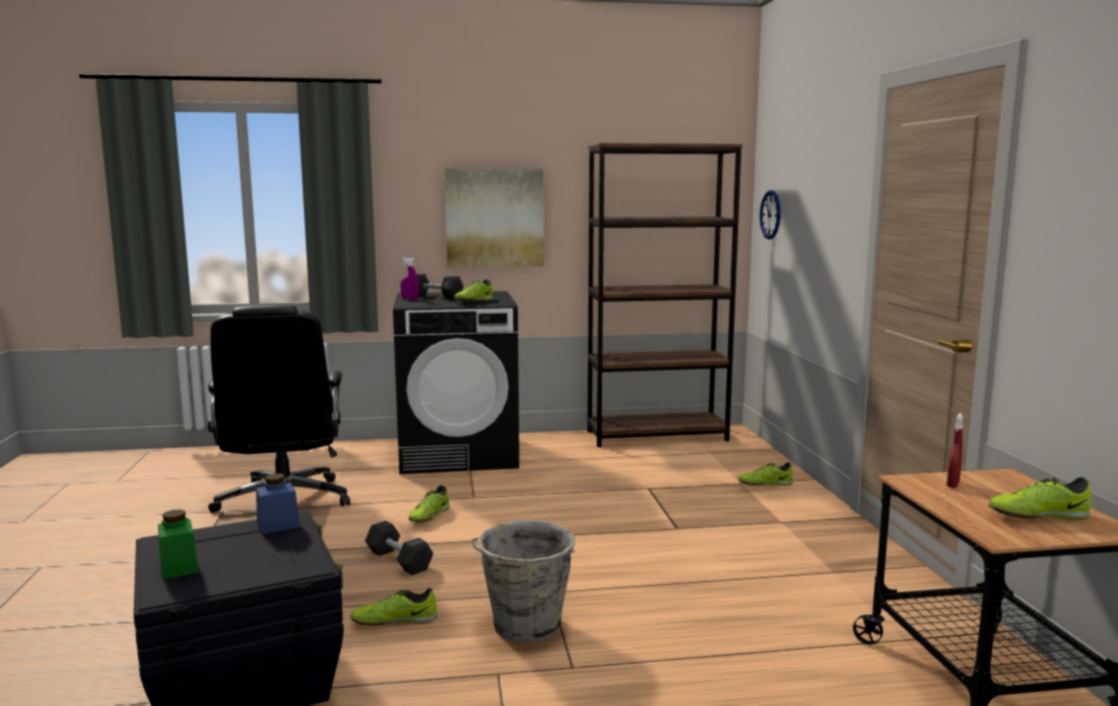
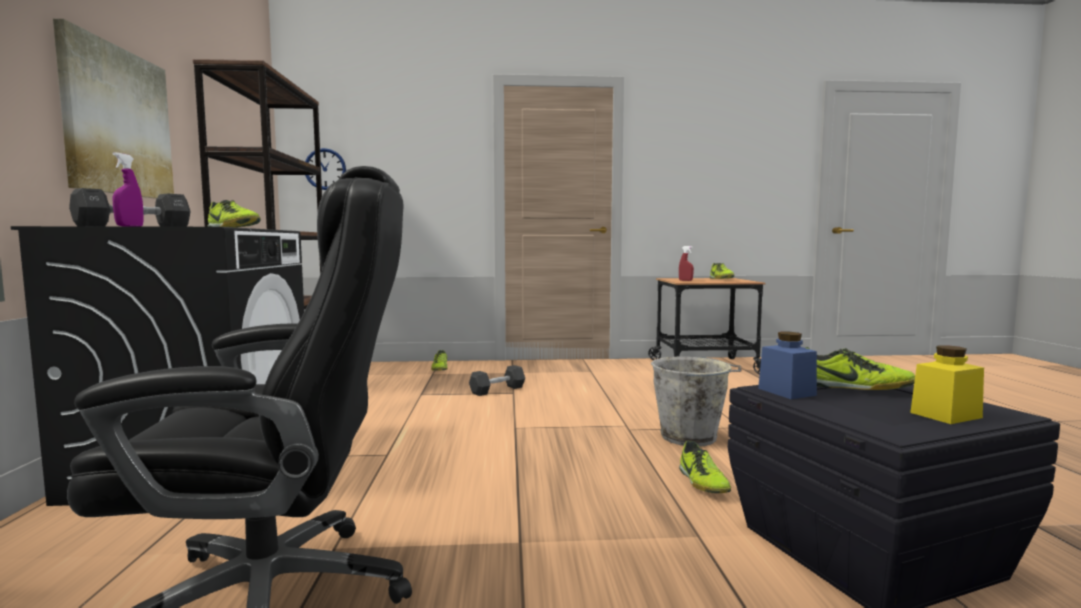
camera: 85 degrees left, 5 degrees down
(179, 567) = (945, 415): green jar -> yellow jar
(399, 560) = (562, 487): black dumbbell -> black dumbbell (497, 390)
(429, 516) = (433, 476): shoe -> shoe (853, 387)

